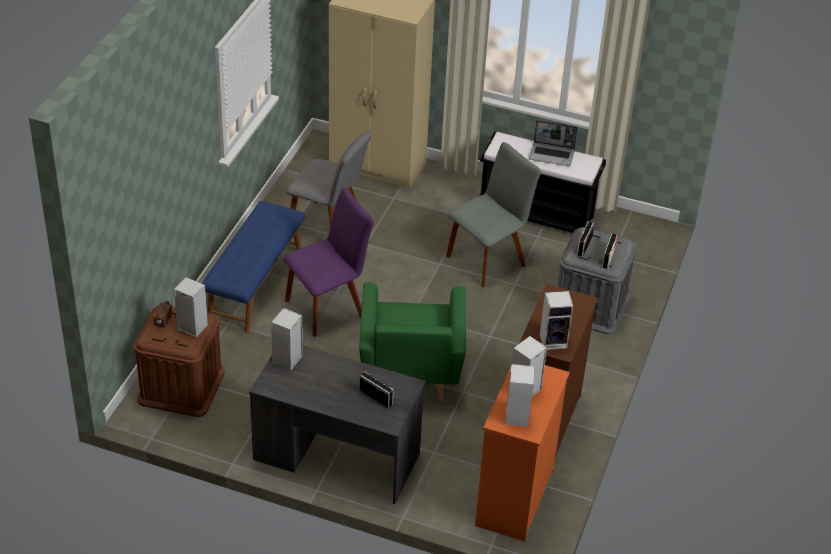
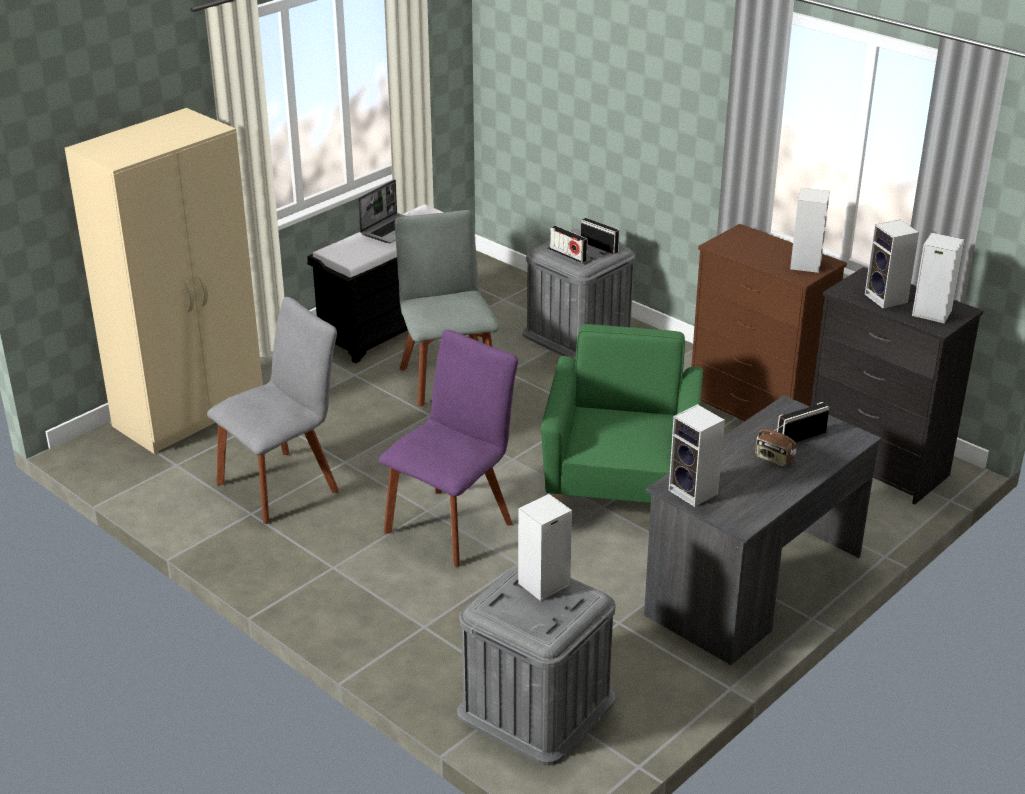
camera: 65 degrees left, 10 degrees down
(163, 320) = (510, 612): radio -> radio (773, 459)
(181, 386) = (536, 707): brown storage box -> grey storage box
(254, 284) = (354, 580): blue bench -> none
(328, 307) = (452, 524): purple chair -> purple chair turned 45 degrees clockwise
(410, 371) = (620, 486): green armchair -> green armchair turned 105 degrees counterclockwise
(513, 498) = (877, 465): orange dresser -> black dresser

